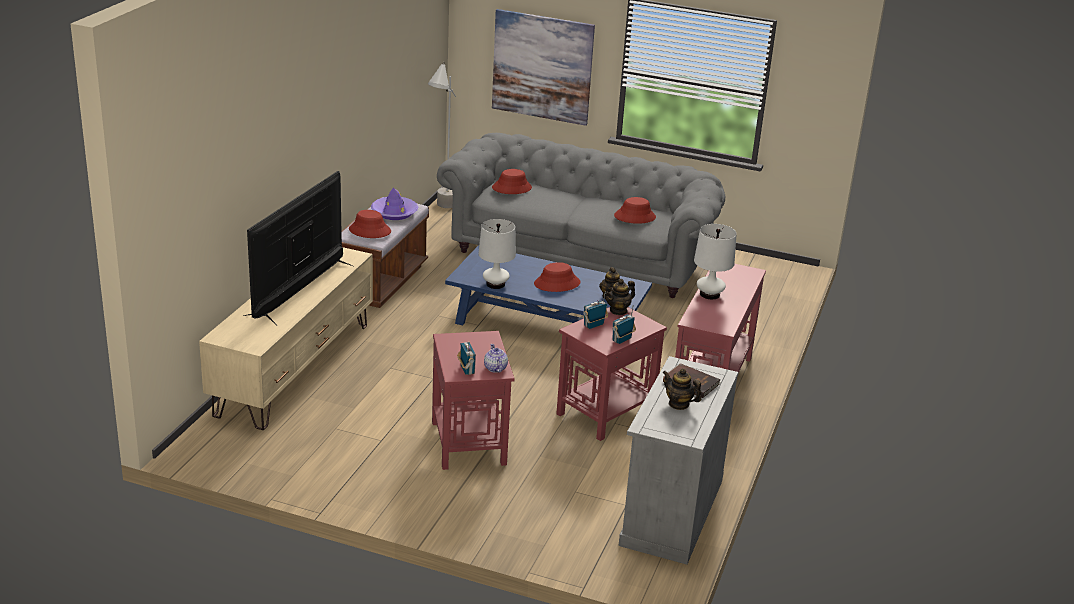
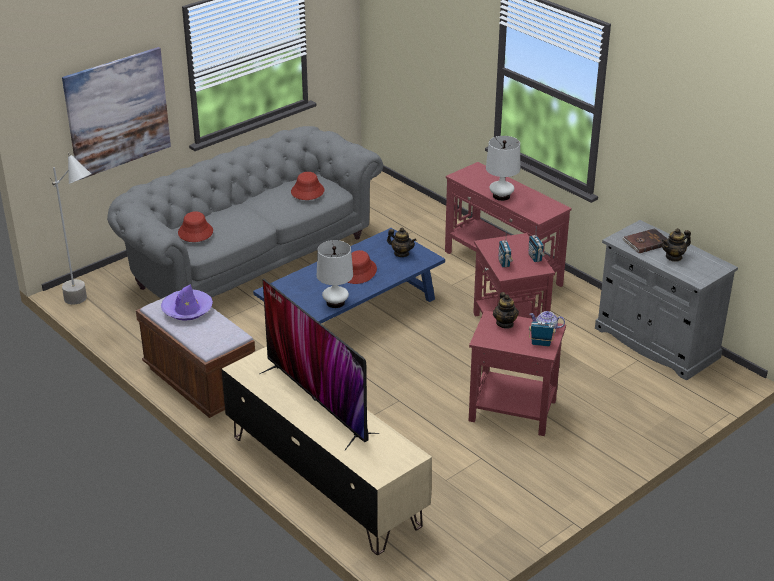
camera: 60 degrees left, 5 degrees up
(369, 231) = (214, 334): red hat -> none
(618, 310) = (488, 245): teapot -> teapot (505, 323)

